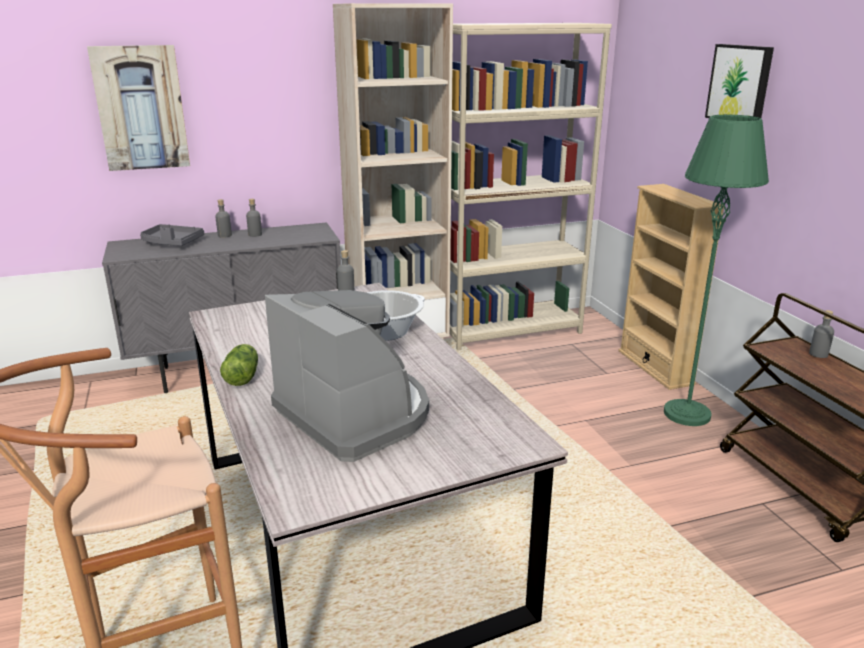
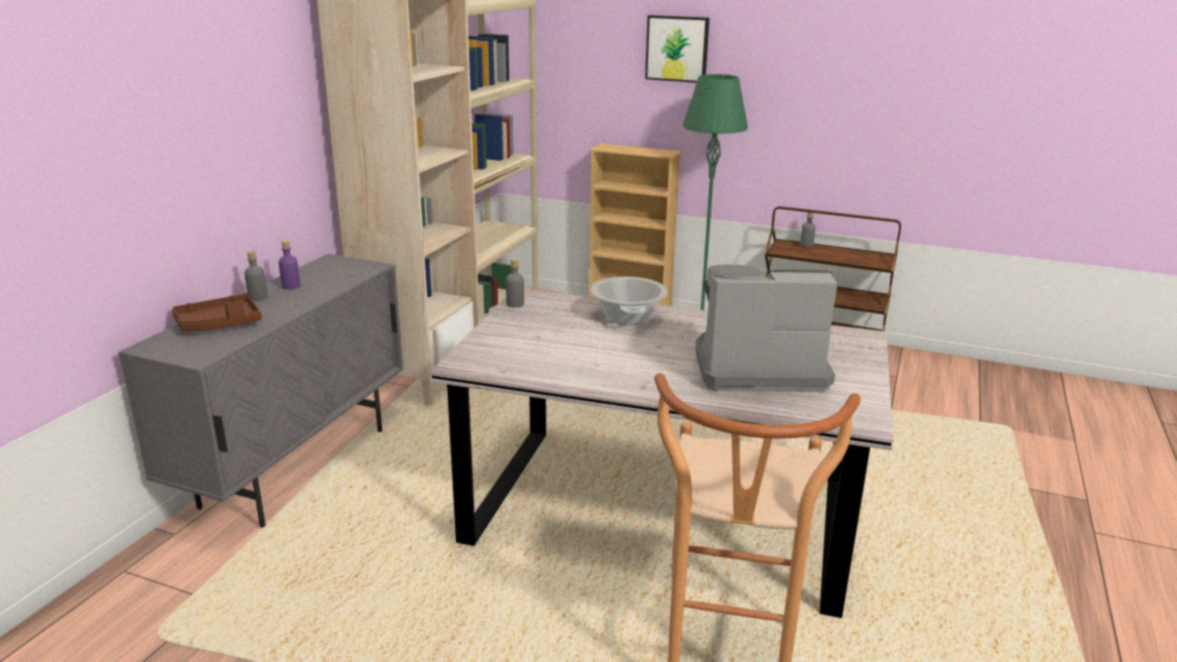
camera: 50 degrees left, 0 degrees up
(141, 108) = (135, 146): picture -> none
(172, 243) = (219, 324): grey tray -> brown tray
(243, 375) = (627, 386): lettuce -> none
(255, 234) = (291, 286): grey bottle -> purple bottle

